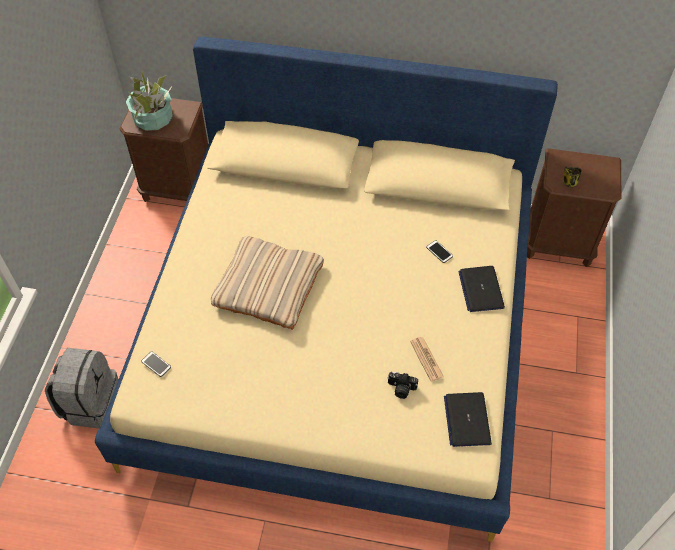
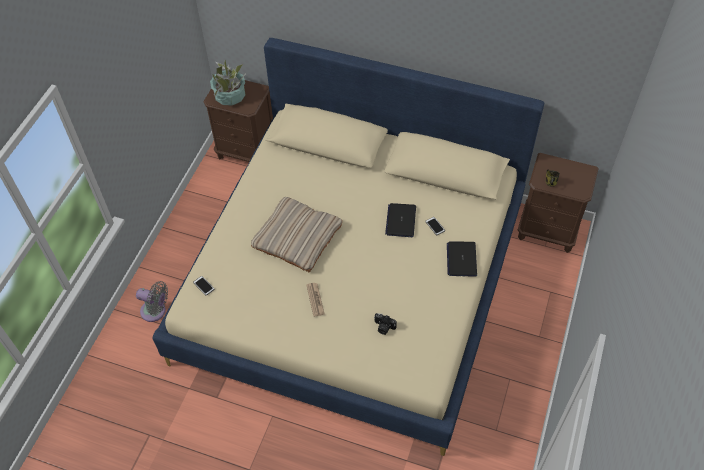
camera: 10 degrees right, 0 degrees up
(91, 403) = (155, 311): grey backpack -> grey fan
(426, 359) = (407, 307): newspaper -> newspaper (315, 299)
(467, 419) = (429, 356): laptop -> laptop (401, 220)

